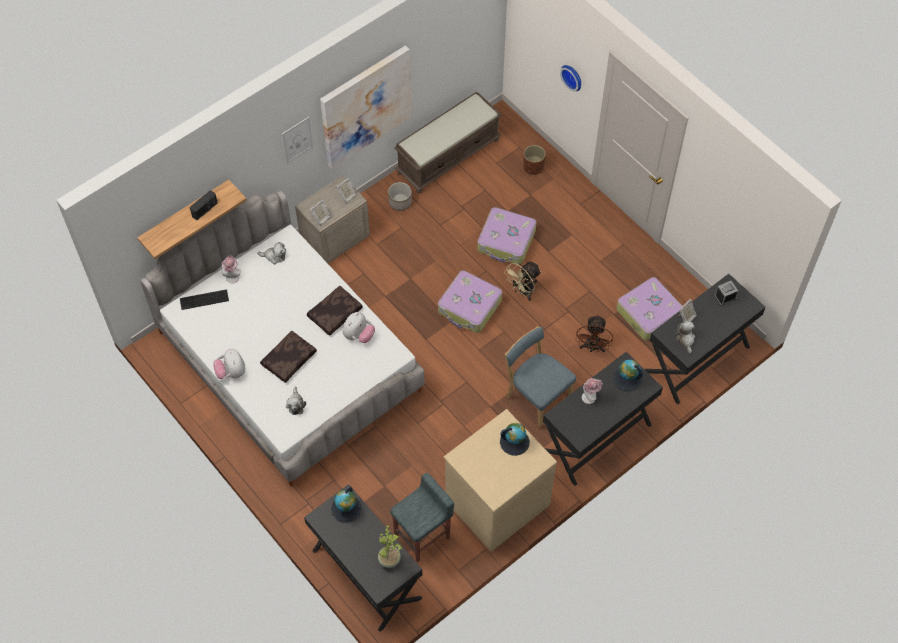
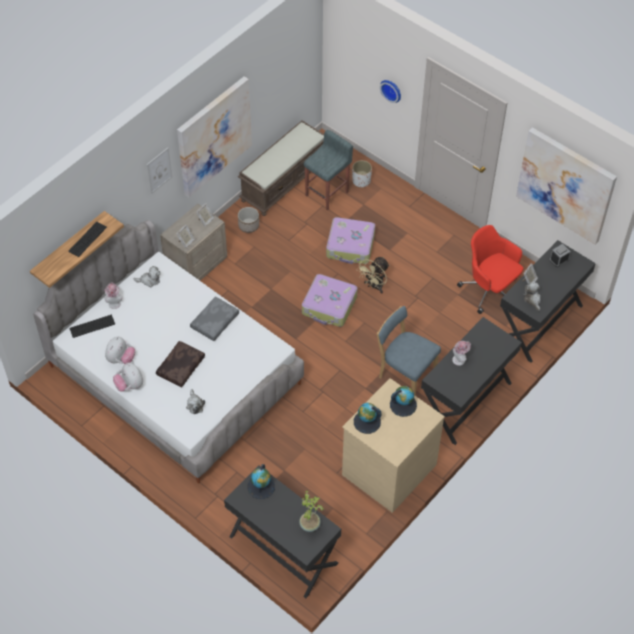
camera: 10 degrees left, 5 degrees down
(205, 210) = (87, 239): radio -> keyboard
(334, 313) = (214, 321): brown pillow -> grey pillow
(358, 335) = (240, 338): plush toy -> plush toy (121, 359)
(423, 536) = (328, 508): grey stool -> grey stool (327, 193)
(533, 167) = (361, 181): brown planter -> white planter
(592, 347) = (445, 325): brown fan -> none
(627, 379) = (489, 339): globe -> globe (367, 422)
(649, 314) = (489, 290): suitcase -> red office chair
(743, 217) = (566, 185): none -> picture

